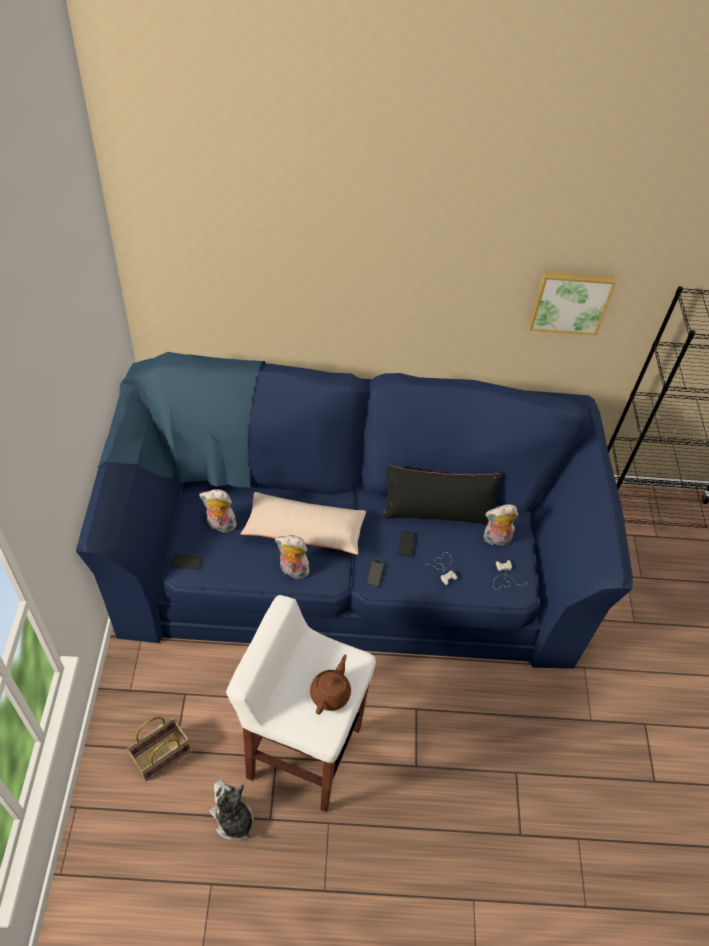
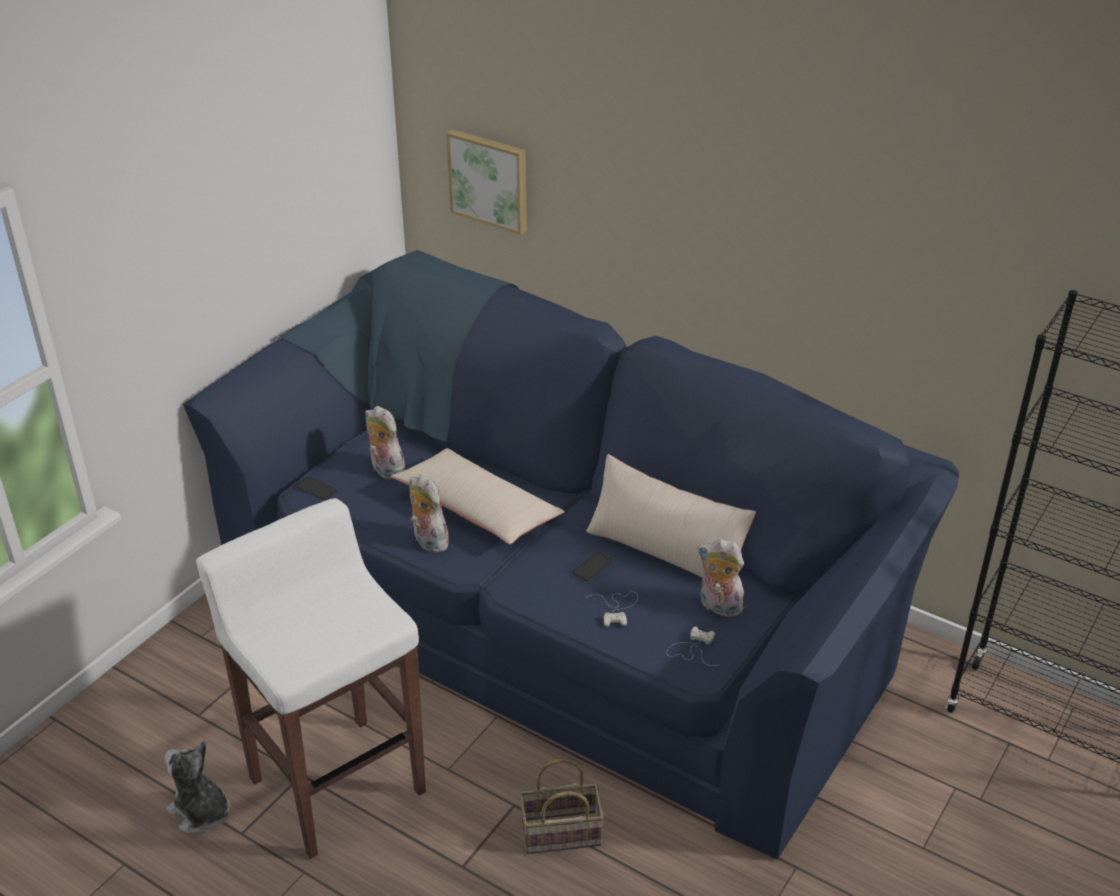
camera: 35 degrees right, 15 degrees down
(160, 757) = (177, 714): basket -> basket (559, 835)
(233, 819) = (201, 812): plush toy -> plush toy turned 45 degrees counterclockwise
(330, 693) = (330, 636): brown teapot -> none
(375, 574) = (523, 580): phone -> none
(438, 511) = (666, 551): black pillow -> beige pillow
(570, 301) = (923, 291): picture -> picture (490, 180)

